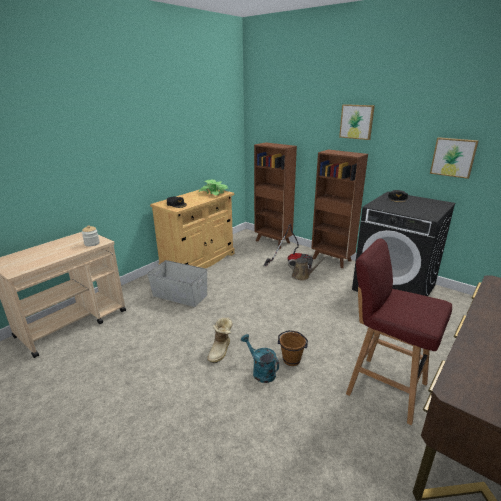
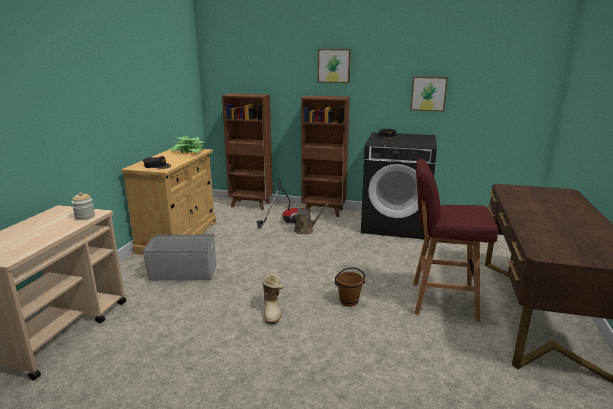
camera: 25 degrees left, 5 degrees down
(260, 371) = (327, 318): turquoise watering can -> none

